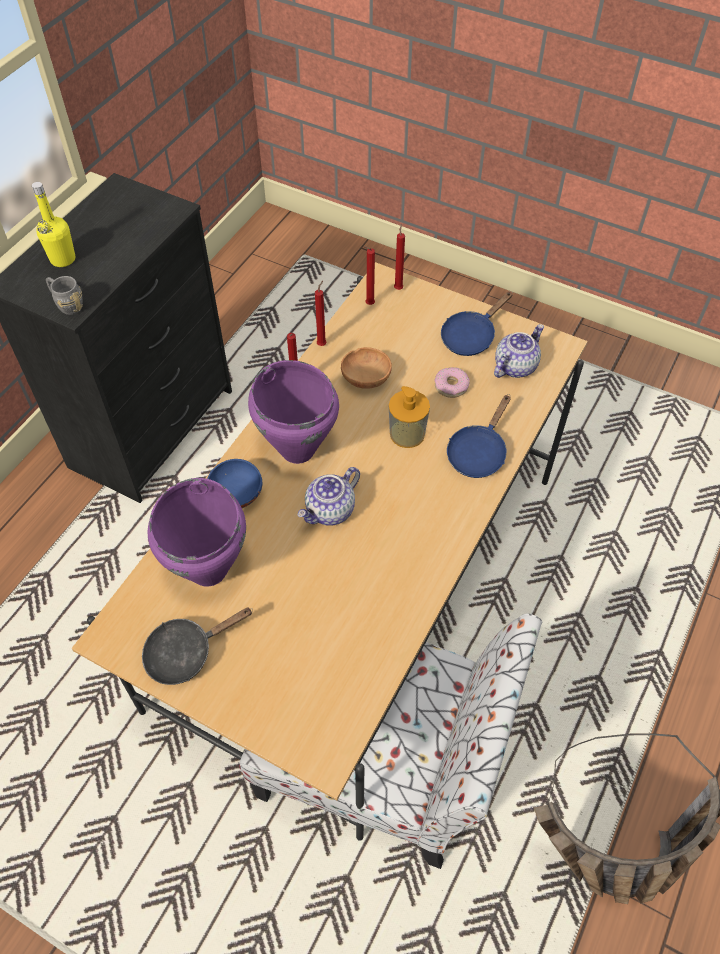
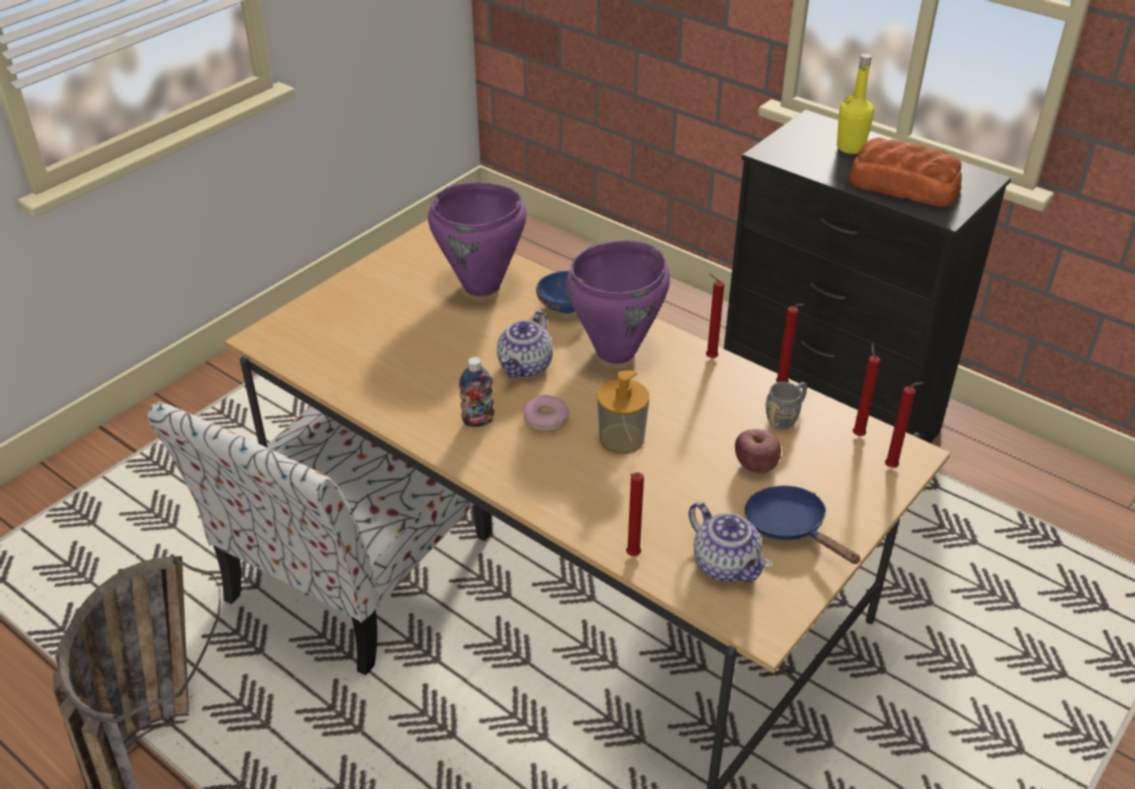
camera: 100 degrees right, 15 degrees down
(67, 304) = (779, 150): grey mug -> grey mug (786, 417)
(130, 230) = (902, 185): none -> bread
(186, 652) = (401, 270): black frying pan -> none
(330, 511) = (526, 367): teapot -> teapot turned 120 degrees counterclockwise
(366, 378) = (719, 416): brown bowl -> none
(409, 532) = (478, 421): none -> bottle
(416, 356) = (755, 466): none -> apple
(451, 386) = (696, 491): donut -> donut (546, 419)
(478, 452) = (577, 497): blue frying pan -> none
(525, 415) = (631, 556): none -> red candle

